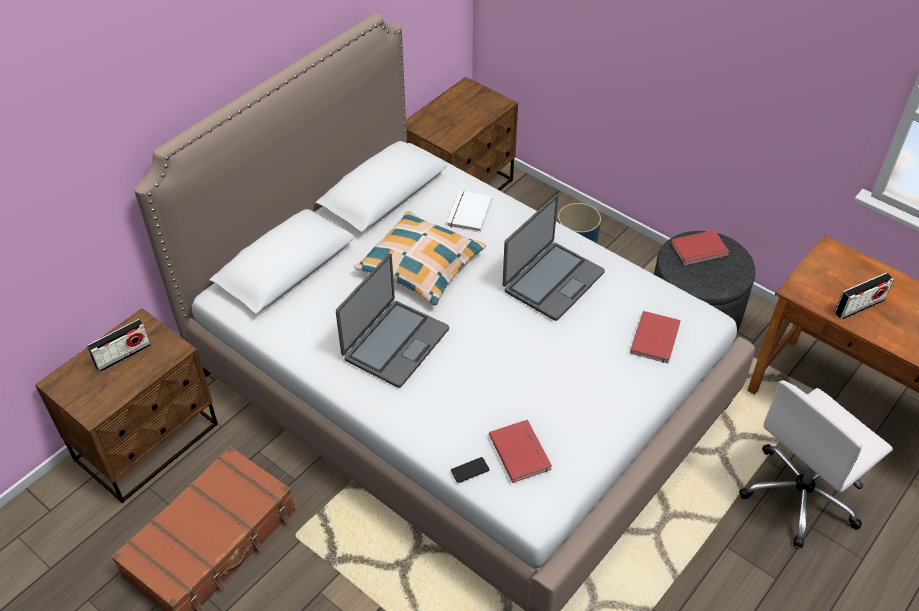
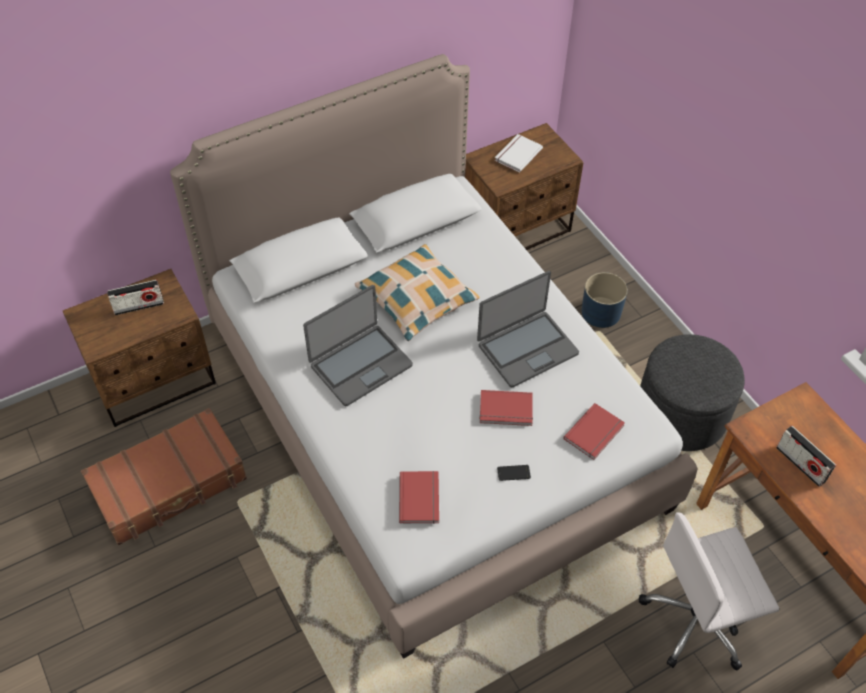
camera: 20 degrees right, 5 degrees up
(467, 213) = (482, 260): white book -> white book (517, 154)
(470, 470) = (370, 500): phone -> phone (513, 473)
(700, 250) = (695, 357): red book -> red book (506, 410)
(859, 306) = (800, 464): radio -> radio turned 60 degrees clockwise

